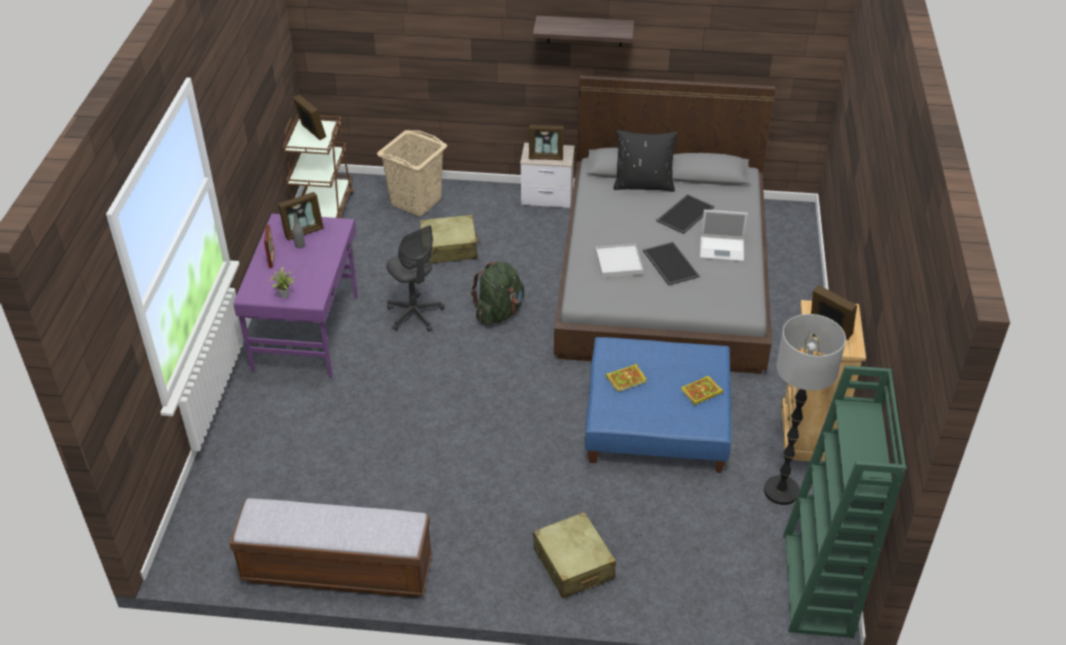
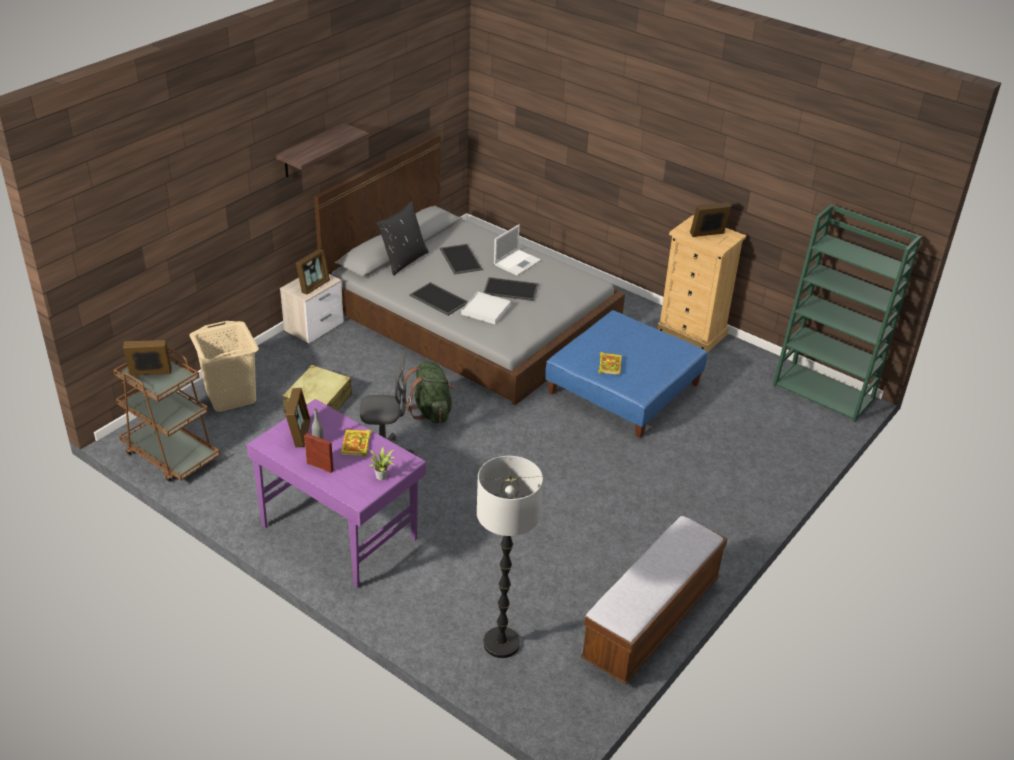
camera: 60 degrees left, 5 degrees down
(573, 564) = (733, 489): beige suitcase -> none
(605, 229) = (437, 299): none -> tray
(700, 392) = (651, 340): book -> book (356, 445)
(781, 491) = (734, 368): floor lamp -> floor lamp (501, 643)

